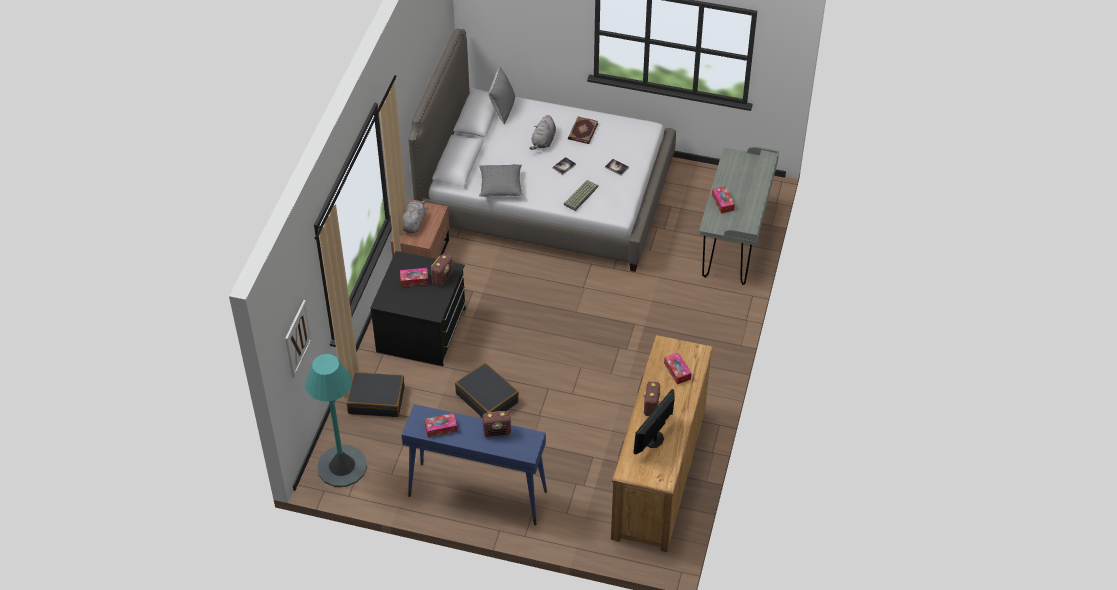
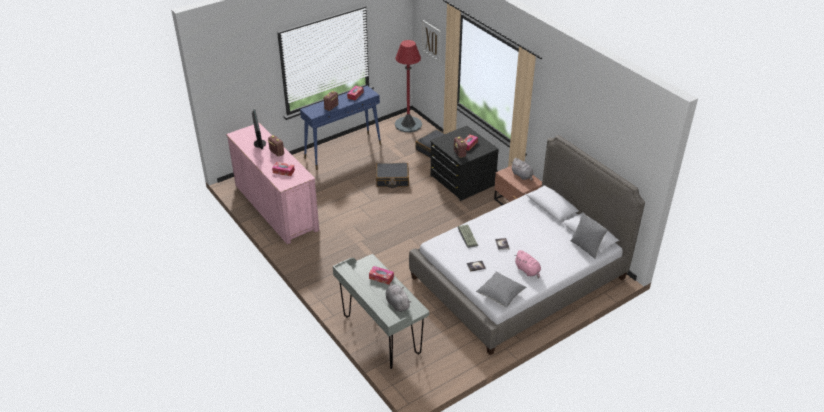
camera: 130 degrees right, 10 degrees down
(342, 466) = (408, 124): turquoise floor lamp -> red floor lamp
(501, 187) = (512, 211): grey pillow -> grey pillow (500, 295)
(543, 141) = (535, 249): grey plush toy -> grey plush toy (397, 303)
(582, 131) = (528, 271): book -> pink plush toy
(659, 473) = (276, 207): brown dresser -> pink dresser

